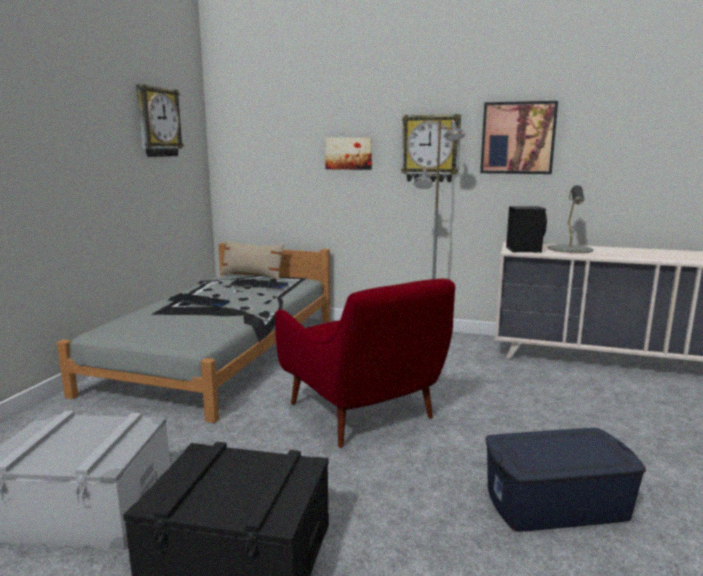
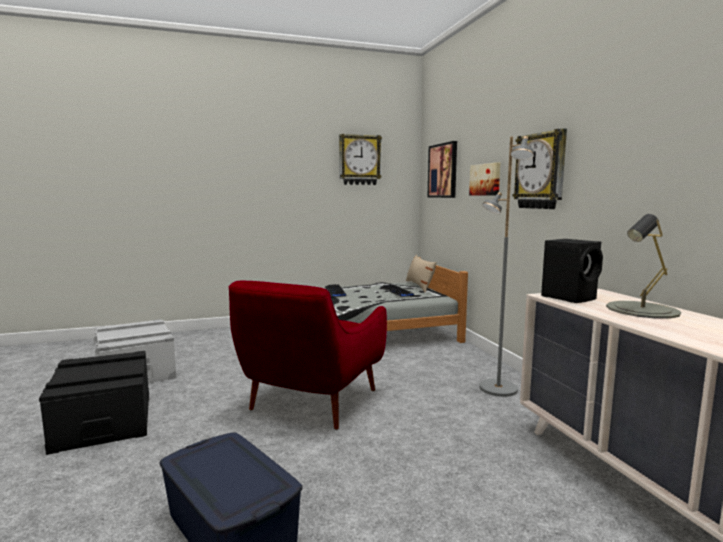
camera: 55 degrees right, 5 degrees down
(518, 138) = (621, 151): picture -> picture (443, 171)

